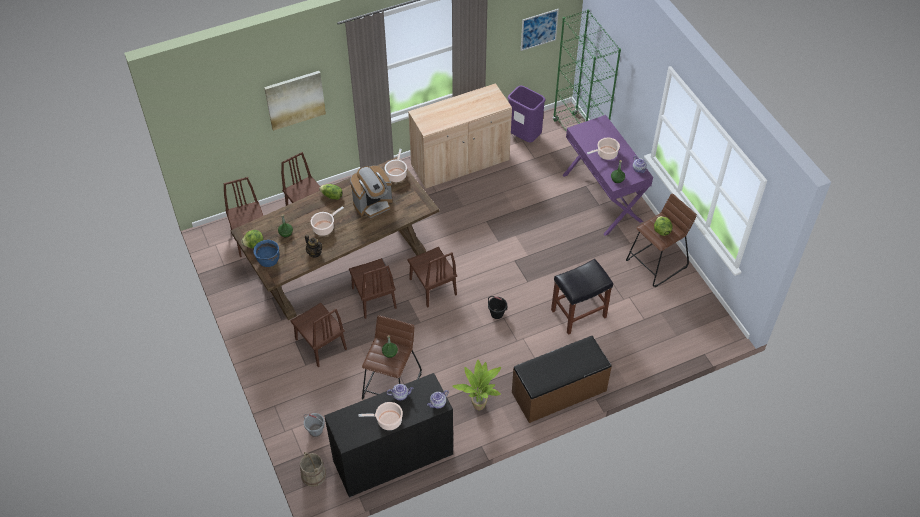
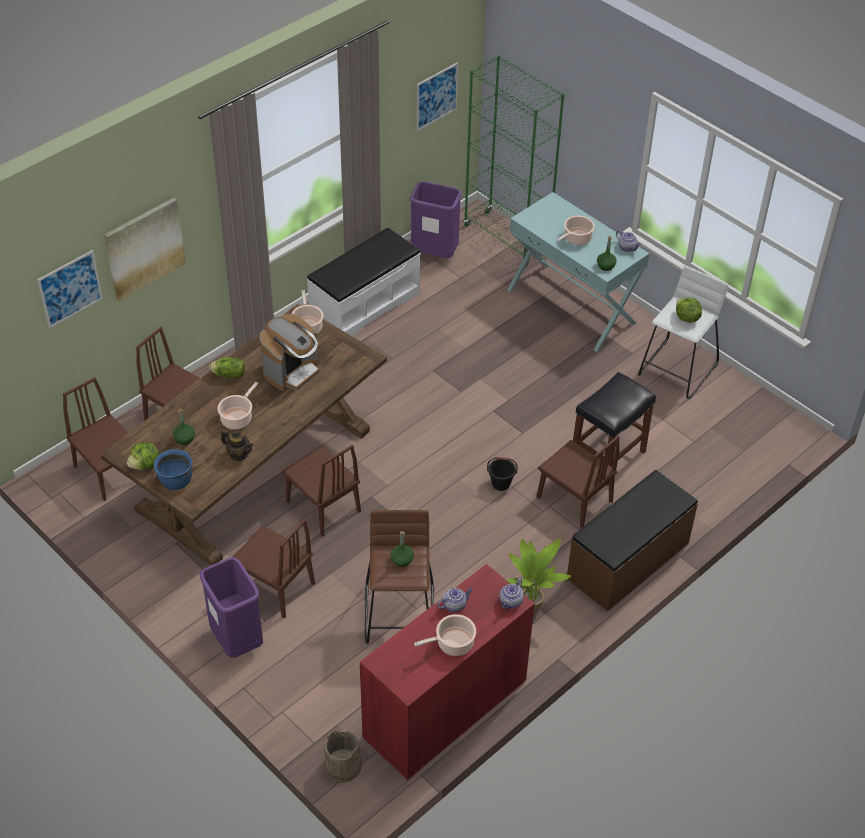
camera: 20 degrees left, 5 degrees down
(237, 117) = (70, 288): none -> picture
(283, 373) = (237, 640): none -> purple trash can
(315, 430) = (319, 704): grey bucket -> none
(393, 458) = (445, 709): black cabinet -> red cabinet
(433, 286) = (398, 471): brown chair -> brown chair (574, 499)
(460, 163) = (364, 306): beige cabinet -> white bench
(602, 198) = (571, 306): purple console table -> turquoise console table
(656, 263) = (678, 370): brown stool -> white stool

